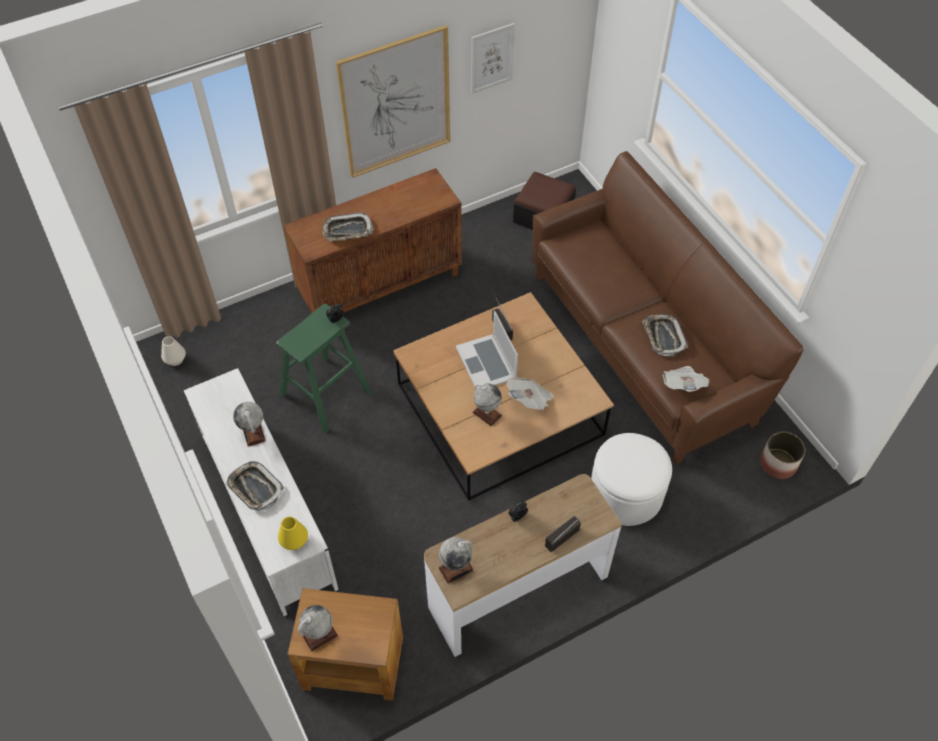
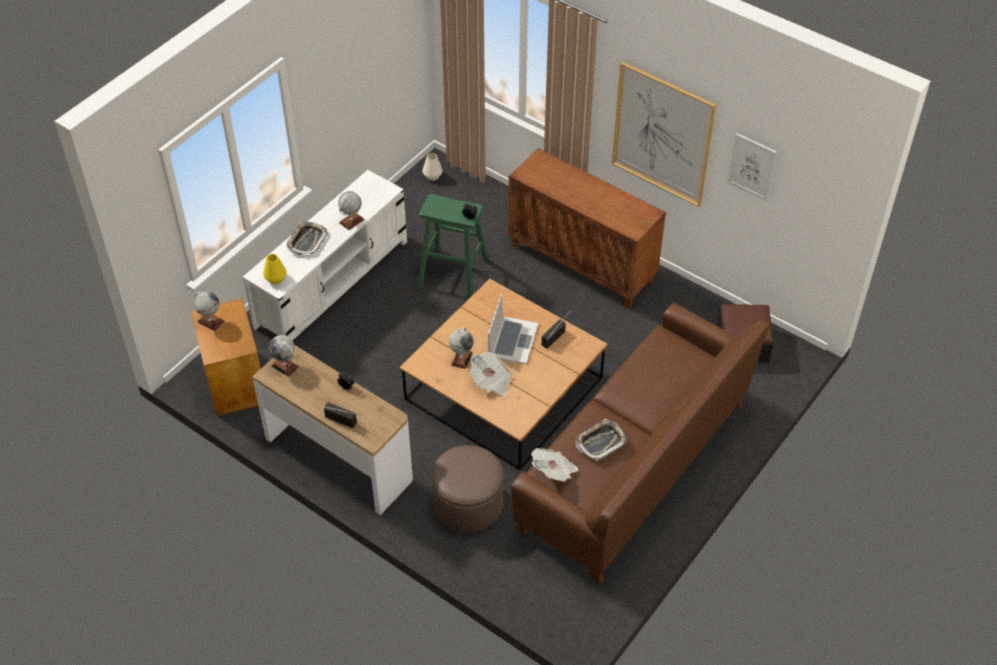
camera: 65 degrees right, 5 degrees down
(347, 230) = (557, 185): tray -> none
(486, 362) = (512, 340): laptop -> laptop turned 150 degrees clockwise
(626, 493) = (468, 503): white ottoman -> brown ottoman
(778, 463) = (563, 612): planter -> none

